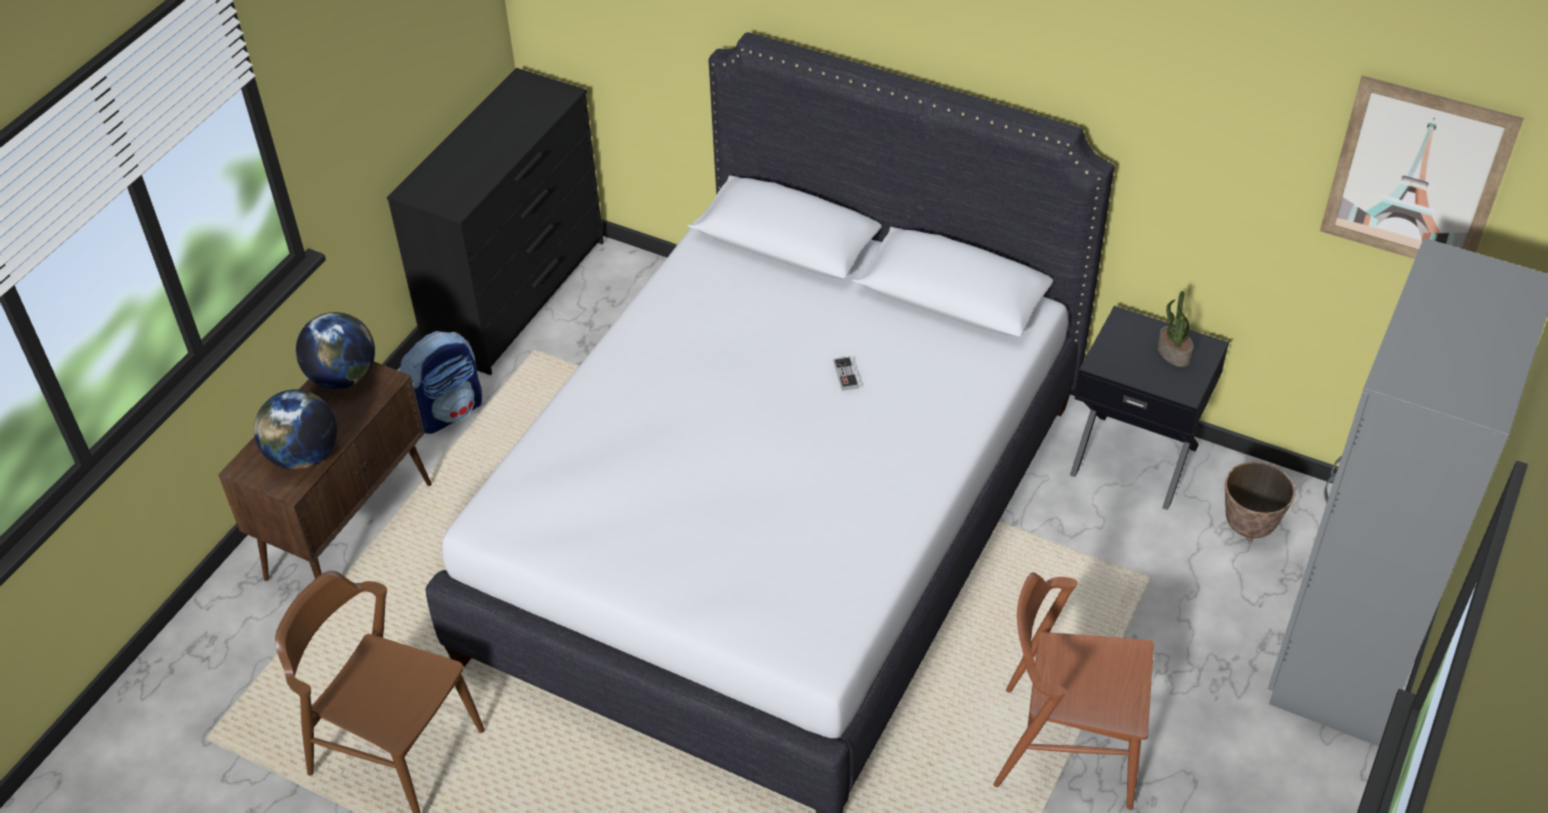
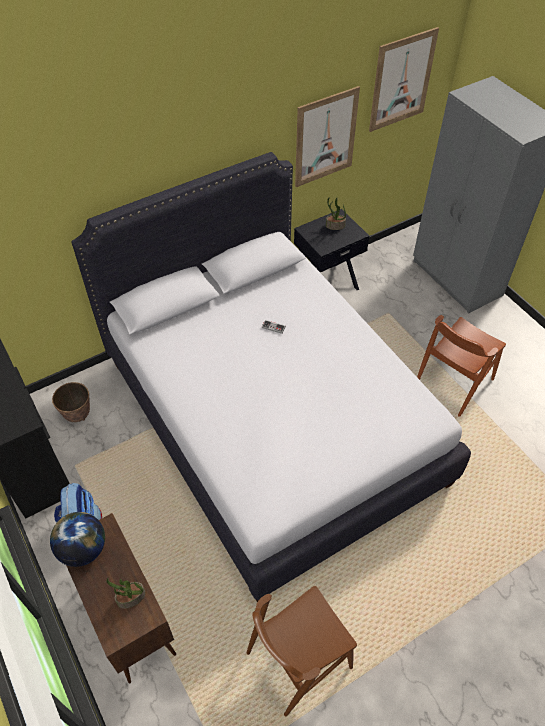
camera: 60 degrees left, 5 degrees up
(304, 456) = (131, 598): globe -> potted plant
(1213, 178) = (325, 137): none -> picture
(1249, 527) = (384, 272): planter -> planter (78, 415)

